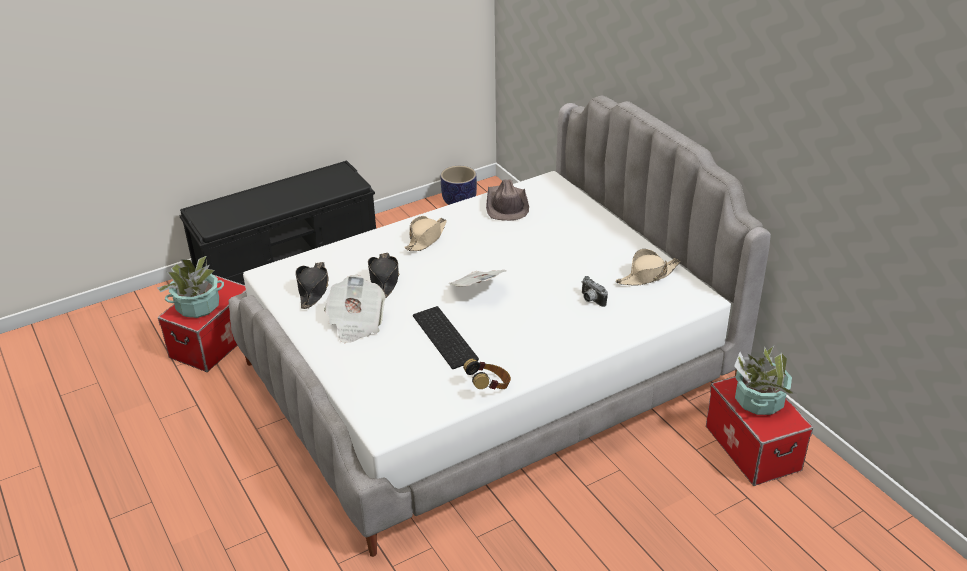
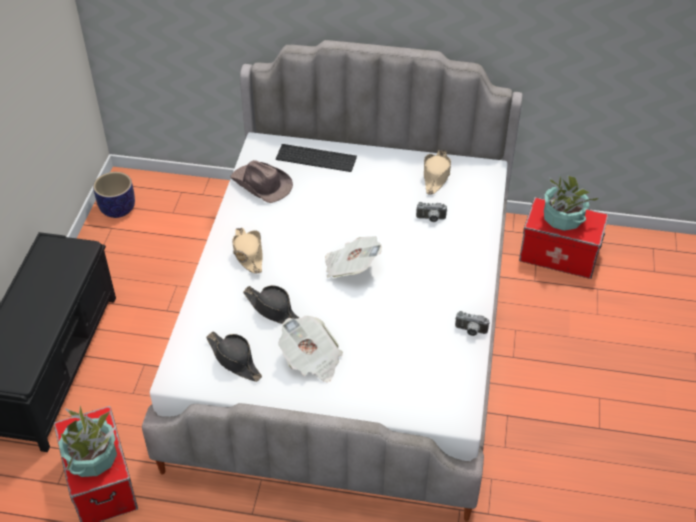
camera: 50 degrees left, 10 degrees up
(447, 337) = (388, 318): keyboard -> keyboard (317, 157)
(489, 387) = (470, 331): headphones -> camera

